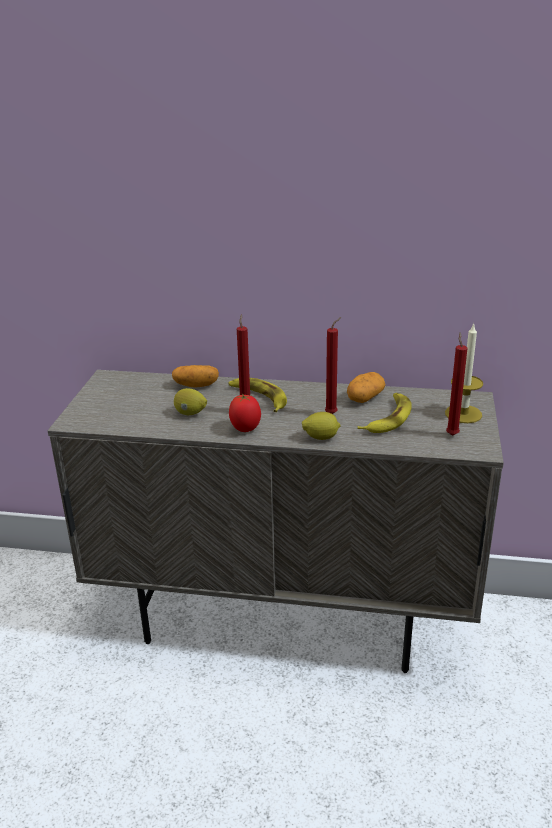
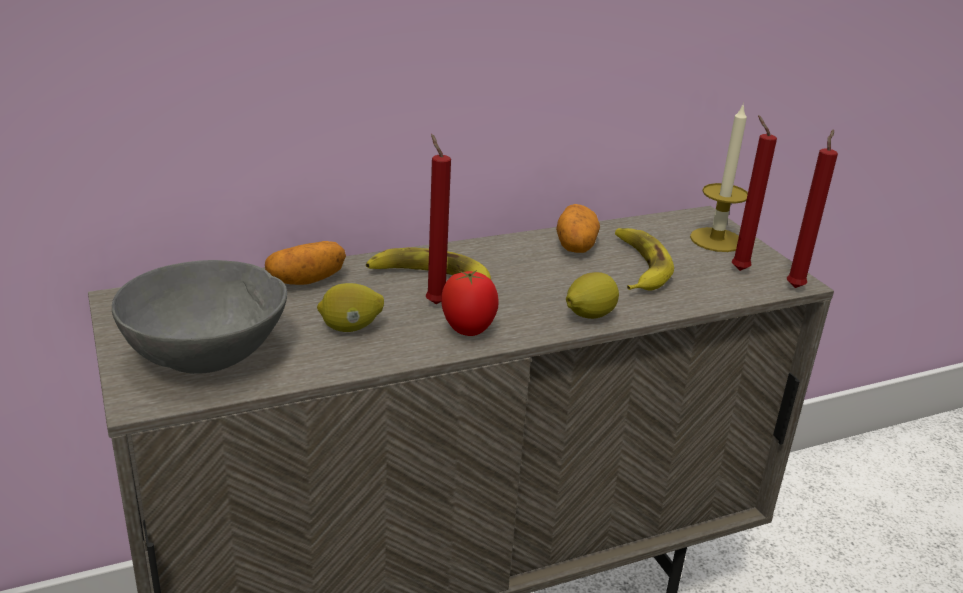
camera: 35 degrees left, 0 degrees up
(114, 410) = (206, 354): none -> grey bowl
(332, 414) = (562, 277): red candle -> red candle (795, 286)

